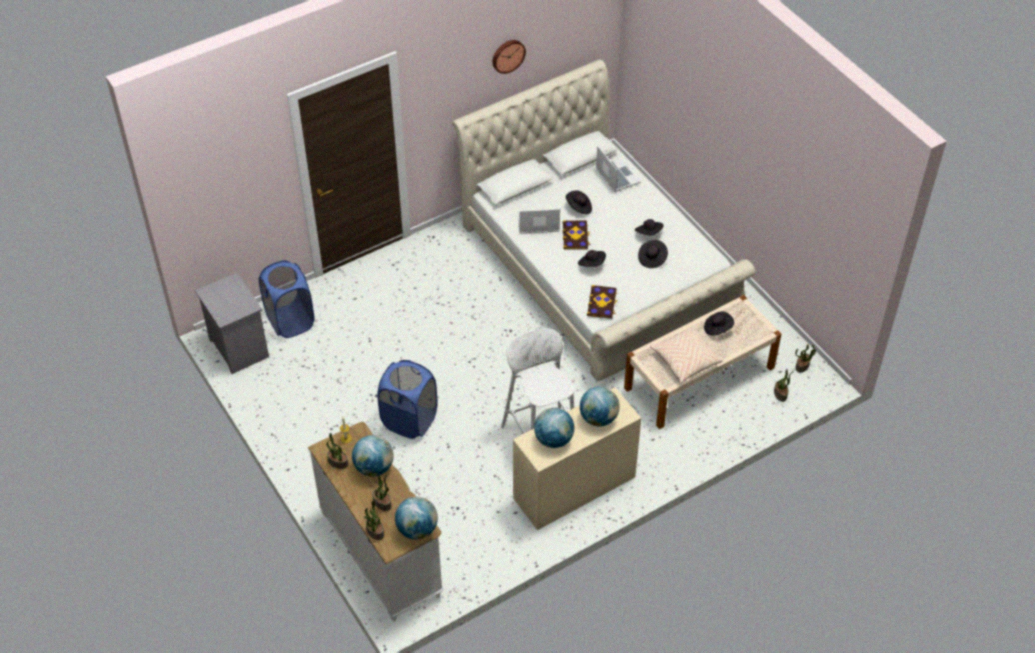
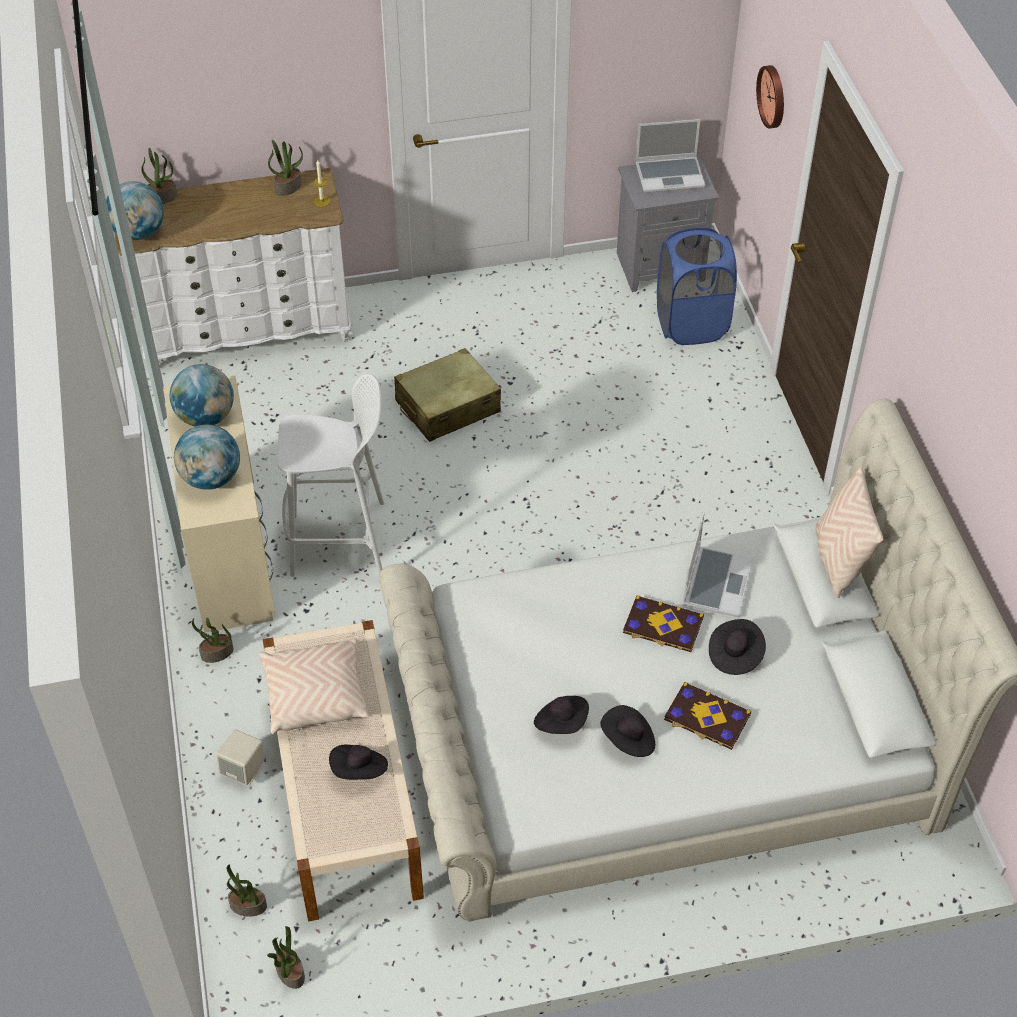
camera: 110 degrees right, 0 degrees up
(374, 467) = (259, 216): globe -> none
(382, 503) = (199, 212): potted plant -> potted plant (217, 653)
(409, 420) = (447, 407): blue laundry basket -> beige suitcase
(507, 55) = (970, 427): wall clock -> wall clock (773, 96)
(514, 170) = (838, 560): none -> beige pillow
(592, 264) = (584, 626): black hat -> none
(602, 303) = (486, 611): book -> book (706, 718)
(616, 176) = (803, 742): laptop -> laptop (670, 175)
(710, 424) = (244, 770): none -> beige speaker

